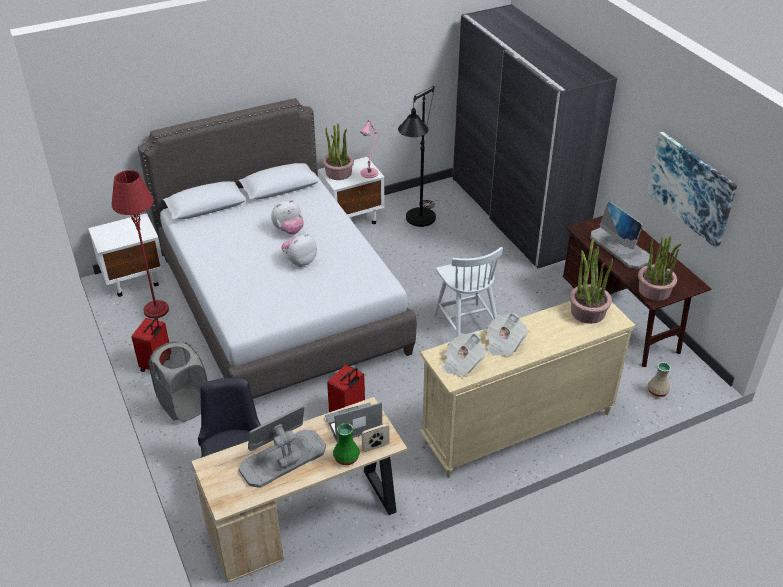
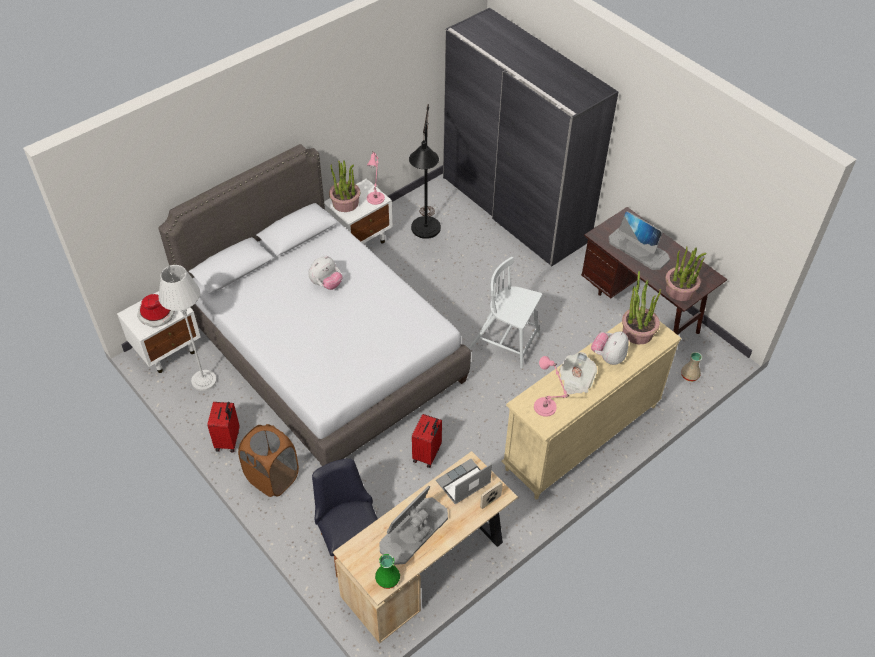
camera: 15 degrees left, 10 degrees up
(123, 234) = (157, 314): none -> hat
(156, 310) = (204, 381): red floor lamp -> grey floor lamp
(185, 405) = (272, 478): grey laundry basket -> brown laundry basket
(300, 261) = (350, 317): plush toy -> plush toy (608, 357)
(346, 458) = (468, 518): green vase -> green vase (387, 580)
(461, 363) = (546, 408): newspaper -> pink table lamp
(466, 327) = (506, 342): white chair -> white chair turned 150 degrees clockwise
(691, 188) = (702, 194): picture -> none

